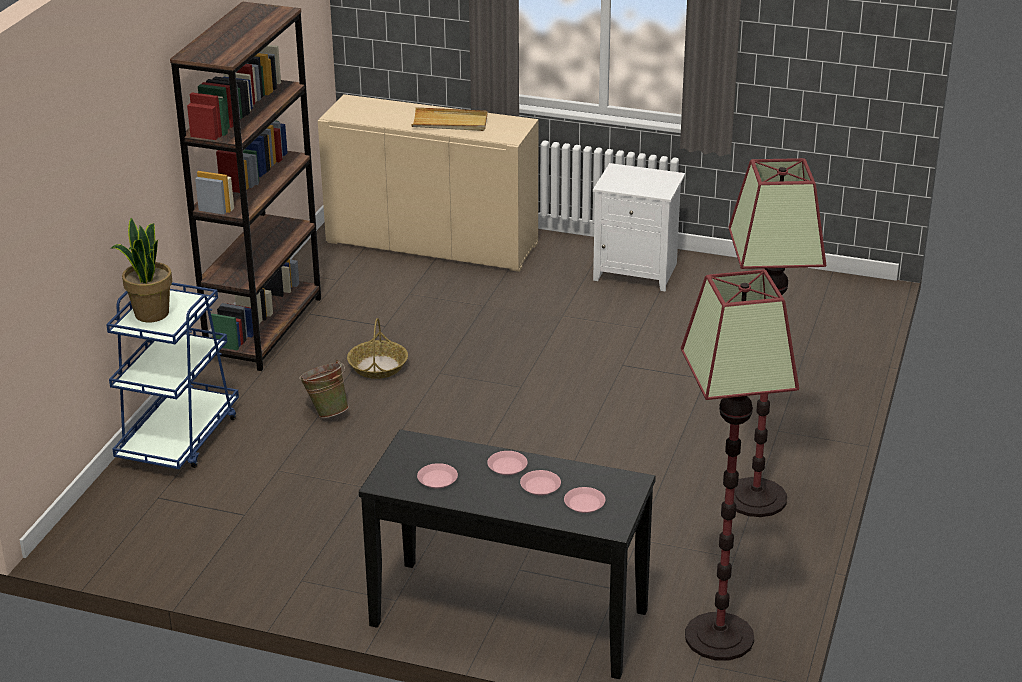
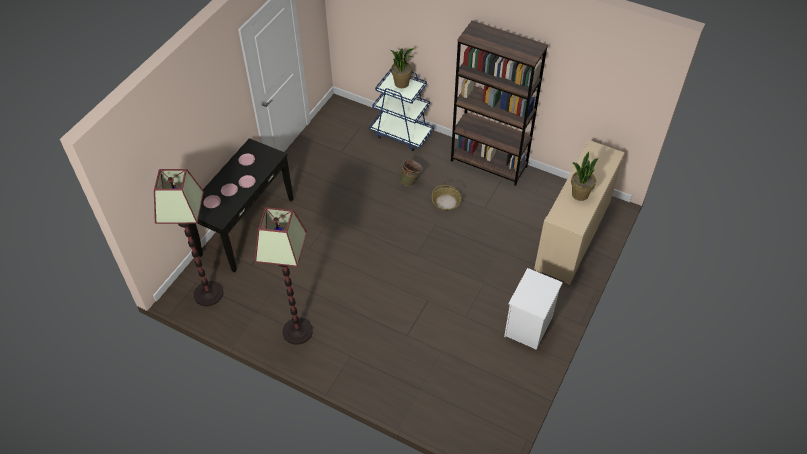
camera: 100 degrees right, 20 degrees up
(450, 123) = (579, 194): beige tray -> potted plant

